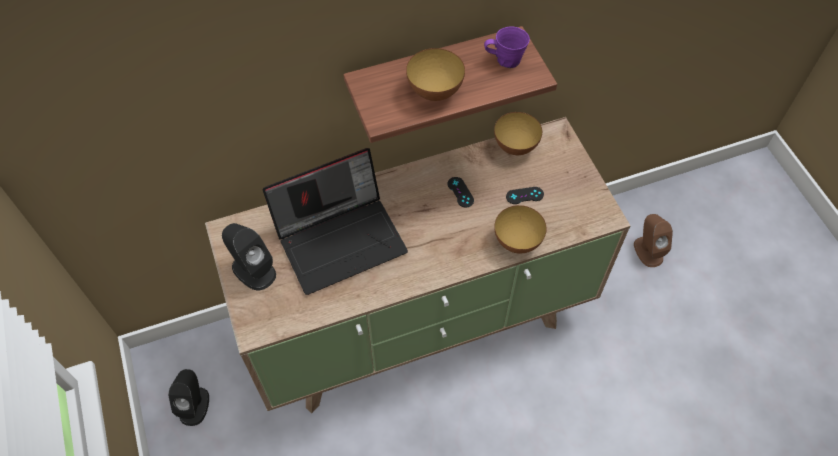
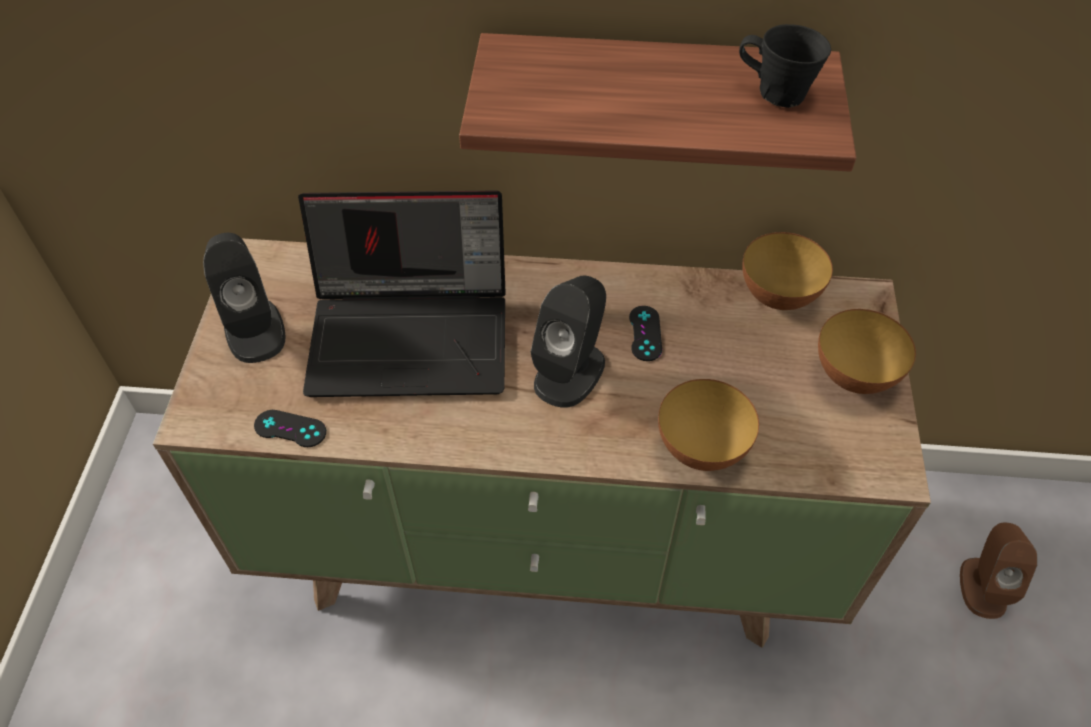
camera: 25 degrees right, 5 degrees down
(194, 405) = (169, 526): black speaker -> black speaker (570, 372)
(435, 92) = (617, 102): bowl -> bowl (853, 376)
(506, 60) = (778, 92): purple mug -> black mug
(524, 195) = (754, 378): black game controller -> black game controller (290, 429)

